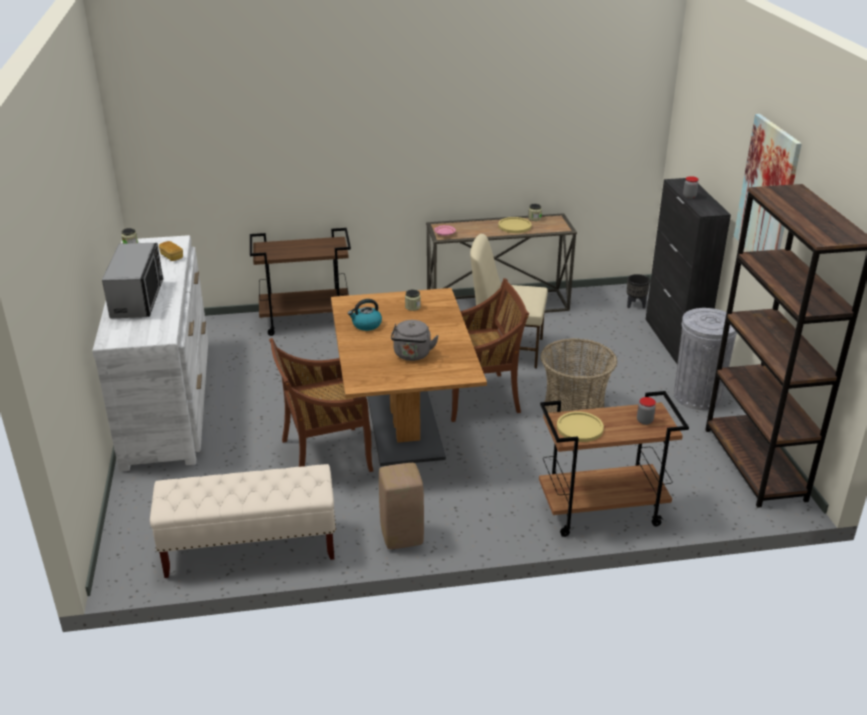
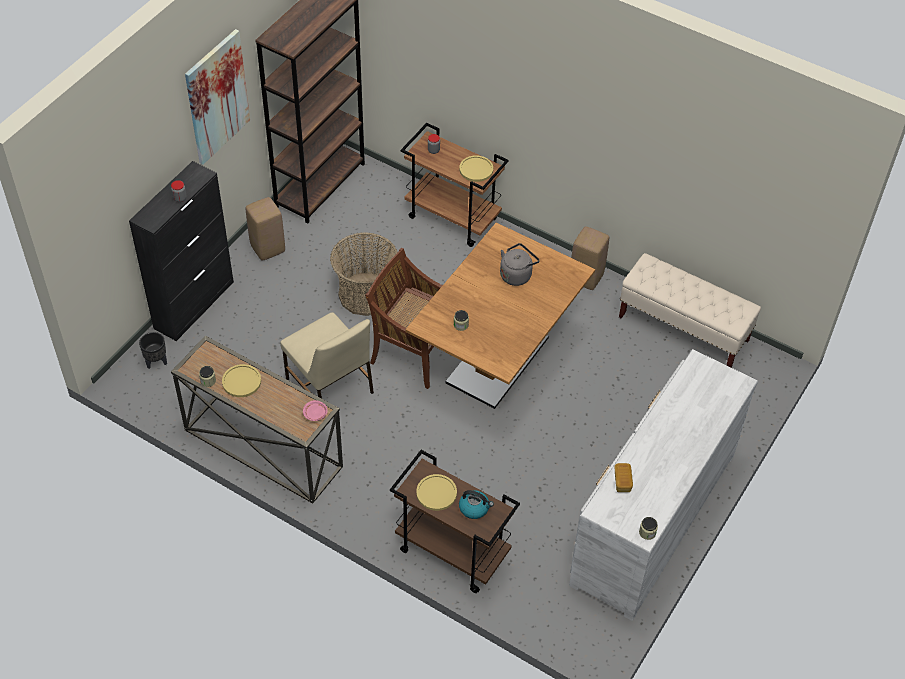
camera: 140 degrees left, 20 degrees up
(138, 299) = (690, 428): microwave -> none
(317, 246) = (436, 493): none -> yellow plate
(324, 456) = (578, 372): brown chair -> none
(366, 325) = (516, 327): kettle -> kettle (474, 508)
(697, 396) = (268, 248): grey trash can -> beige stool

